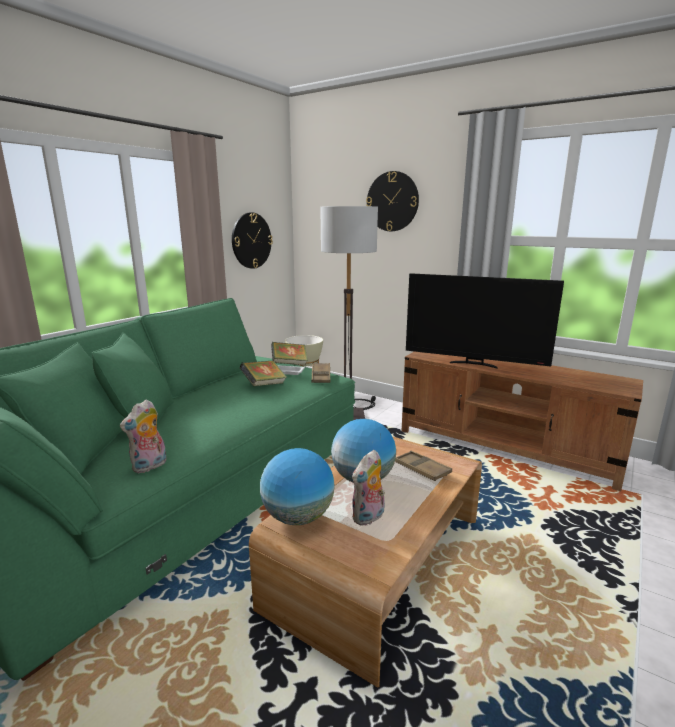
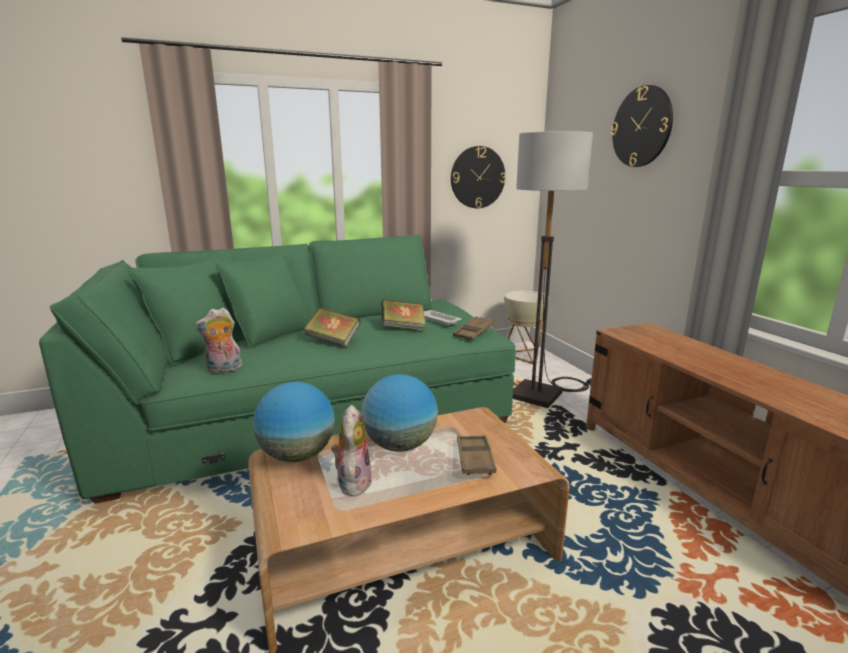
camera: 35 degrees right, 0 degrees up
(289, 364) = (460, 315): book -> book (333, 341)
(369, 517) = (352, 482): plush toy -> plush toy turned 105 degrees clockwise
(474, 364) = (681, 357): television -> none

